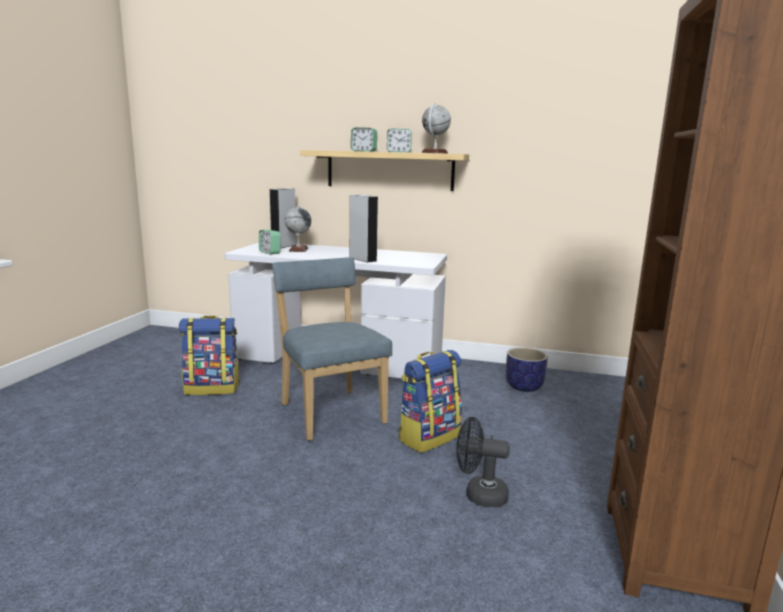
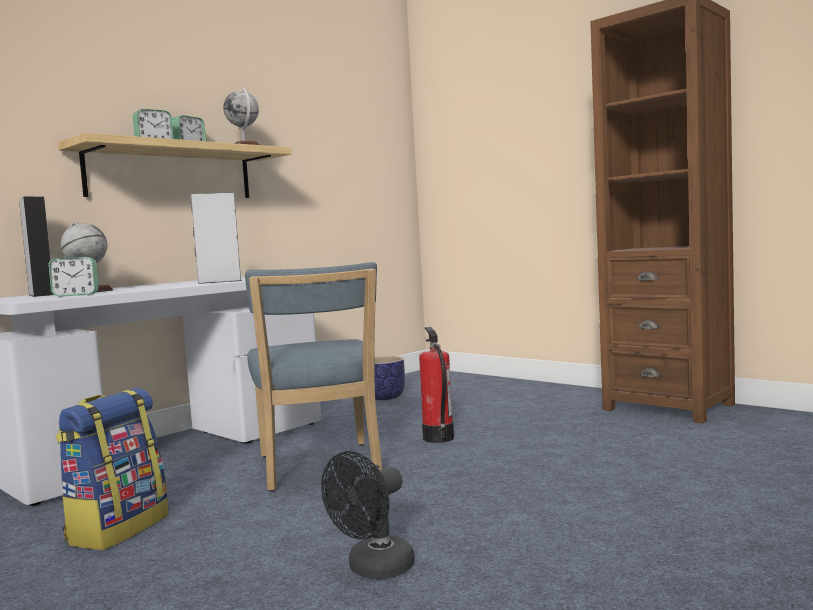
camera: 60 degrees left, 10 degrees down
(330, 411) = (319, 468): blue chair -> blue chair turned 105 degrees counterclockwise
(429, 437) = (438, 438): backpack -> fire extinguisher
(479, 495) = (557, 437): black fan -> black fan (374, 570)

